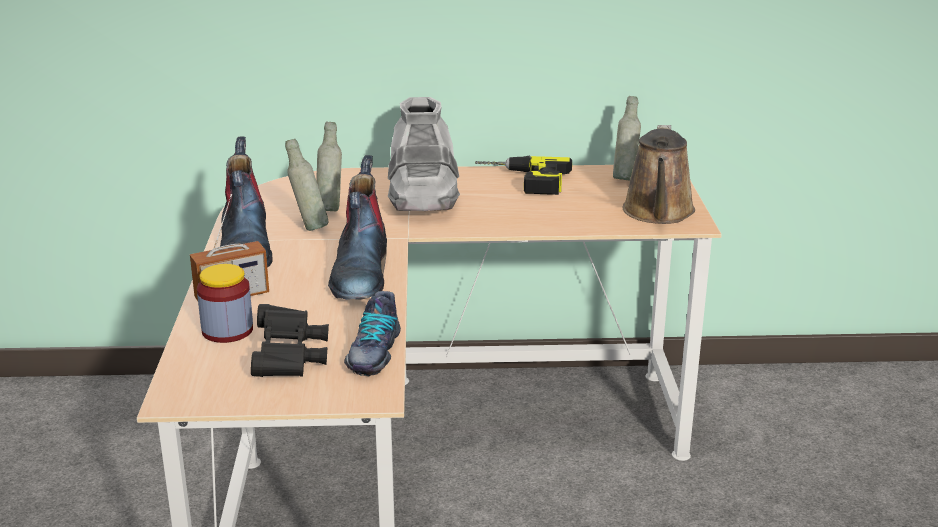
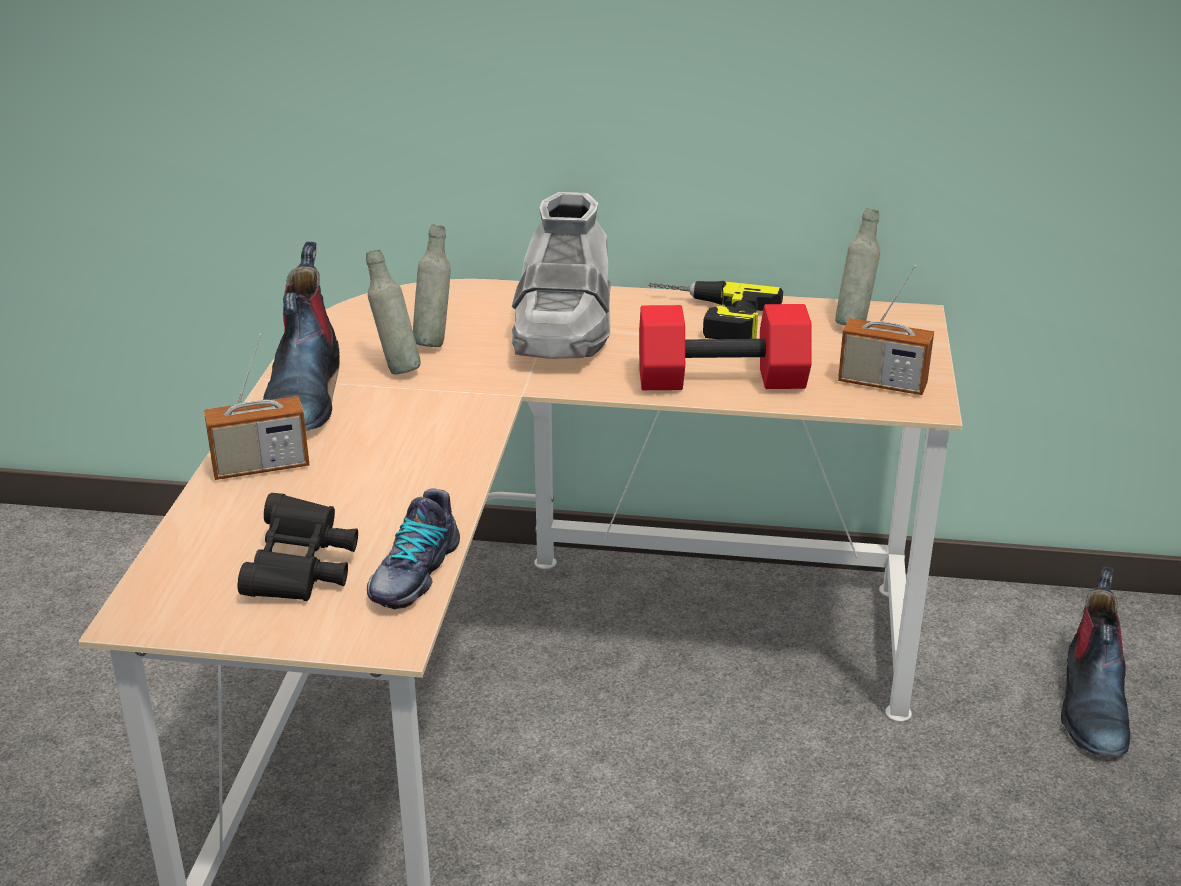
camera: 10 degrees right, 5 degrees up
(227, 330) = (237, 519): jar -> none
(360, 272) = (439, 445): boot -> boot (1091, 705)
(547, 217) = (723, 378): none -> red dumbbell
(658, 213) = (882, 384): brown watering can -> radio

